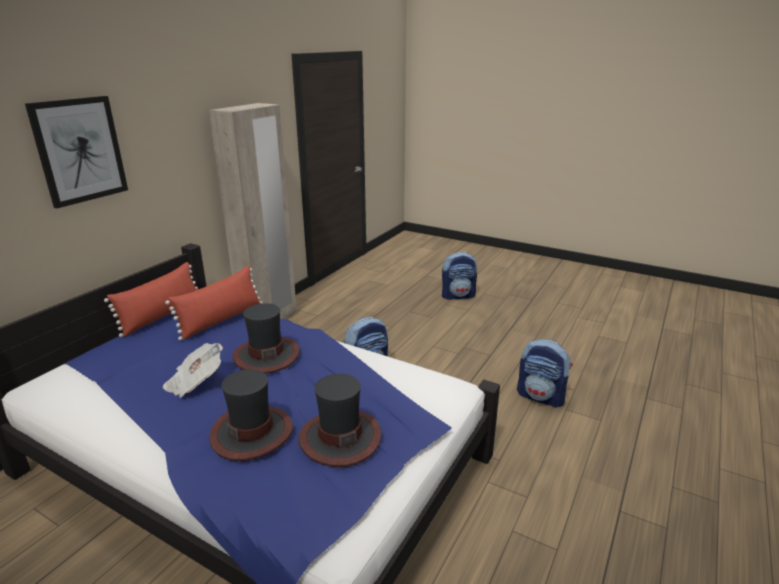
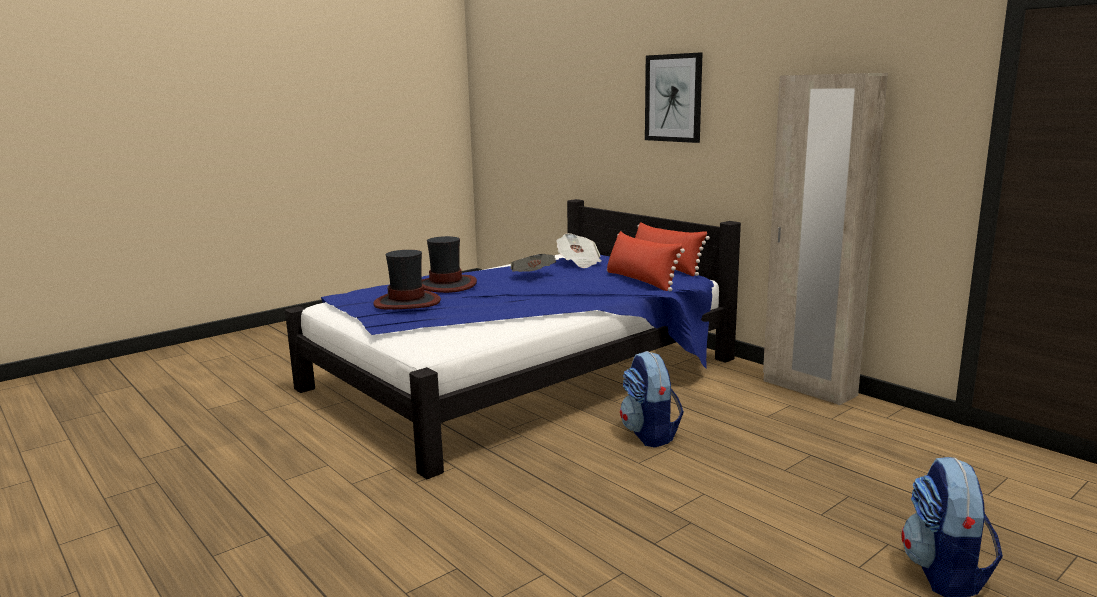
camera: 110 degrees right, 10 degrees down
(132, 363) = (579, 263): none -> newspaper
(266, 355) = (552, 289): hat -> none
(541, 397) = (503, 555): backpack -> none

